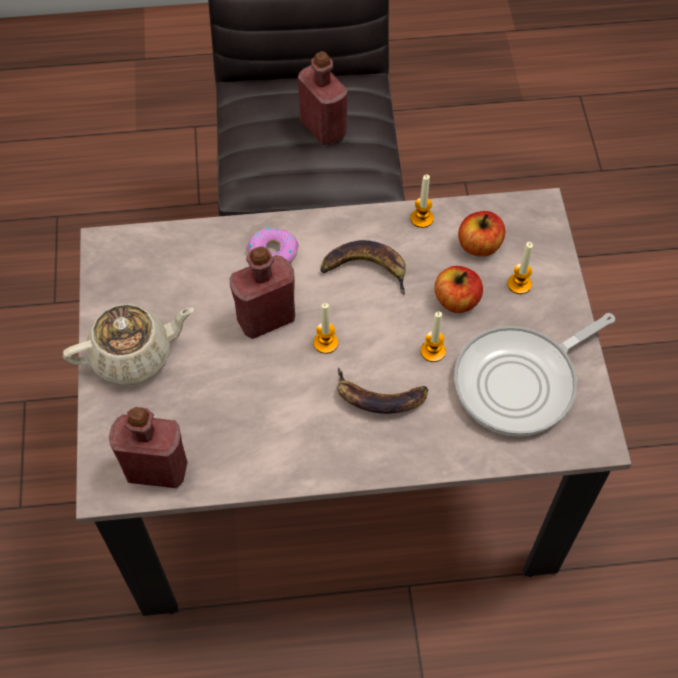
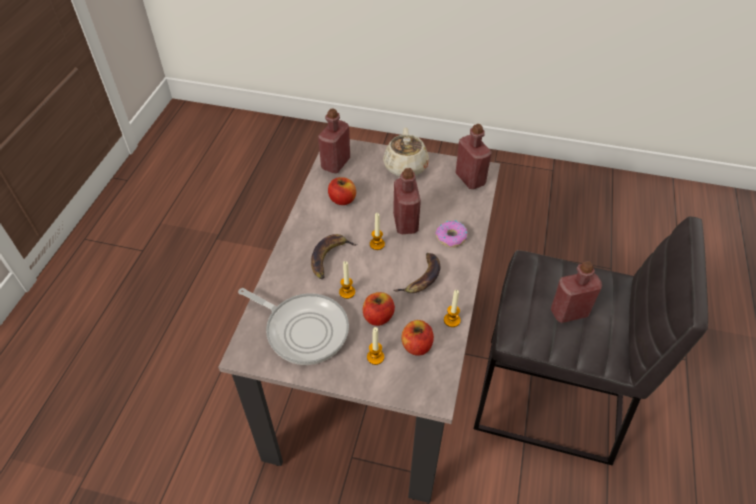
camera: 110 degrees right, 10 degrees down
(134, 258) = (470, 179): none -> red bottle
(246, 425) = (342, 199): none -> apple
(521, 382) = (303, 329): frying pan -> frying pan turned 135 degrees clockwise

